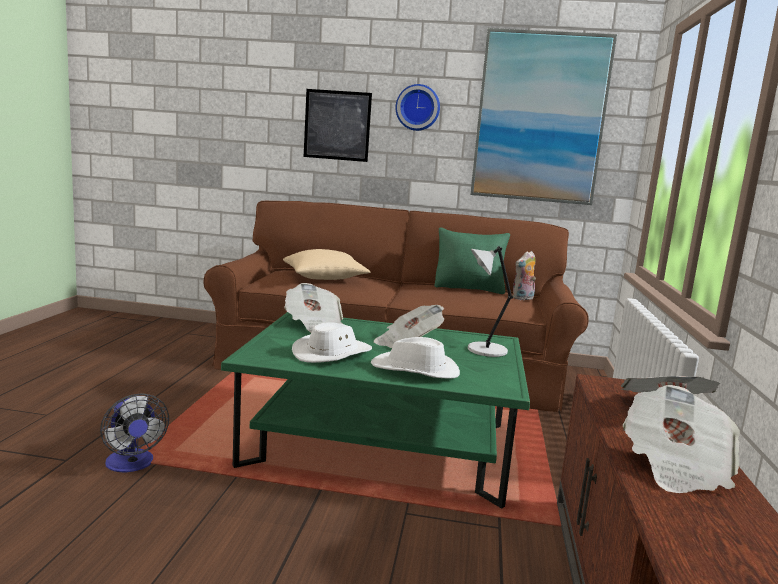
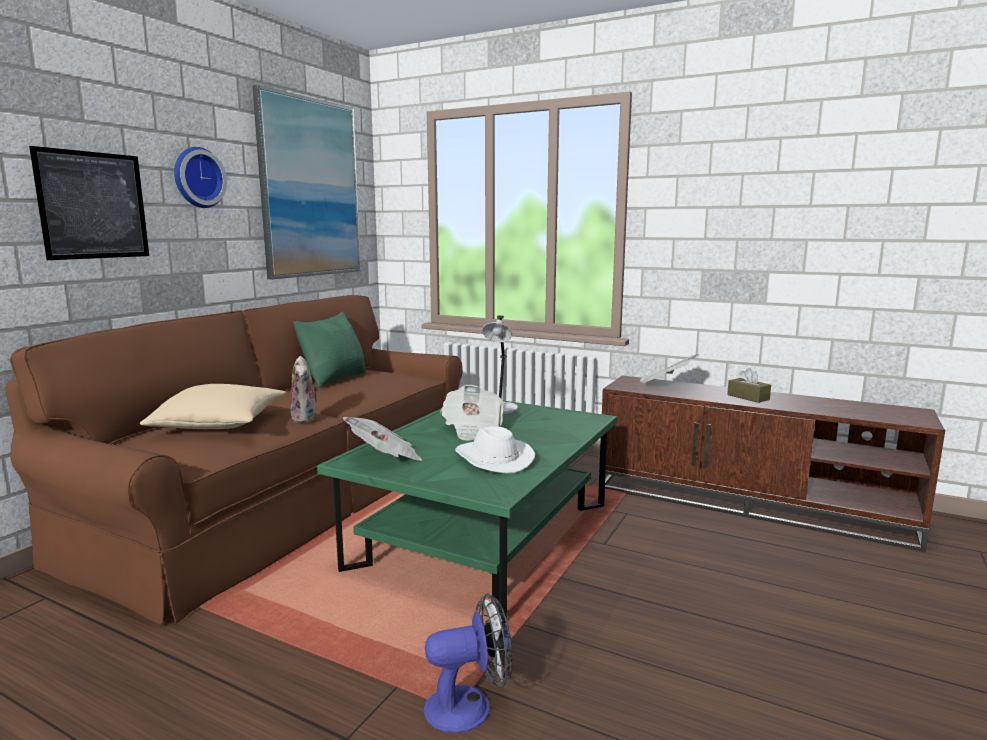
camera: 70 degrees left, 0 degrees up
(415, 370) = (546, 436): white hat -> none
(523, 299) = (380, 371): plush toy -> plush toy (305, 418)
(675, 467) = (748, 397): newspaper -> brown tissue box

